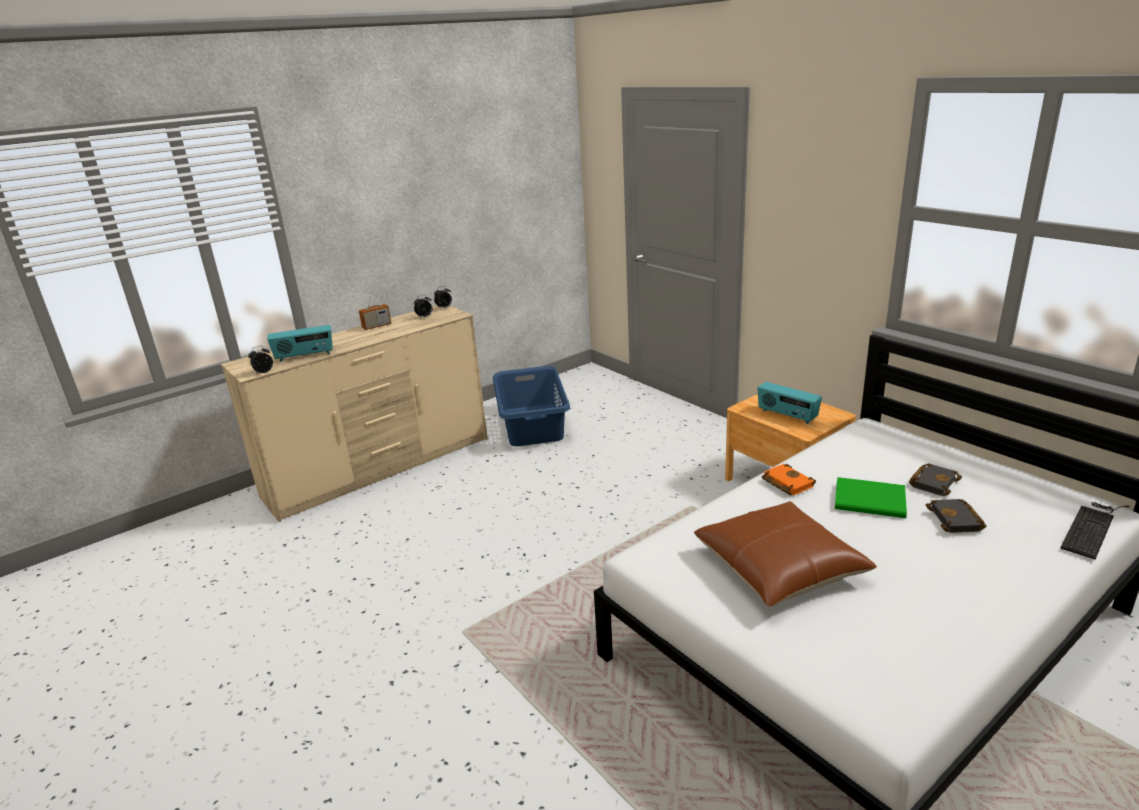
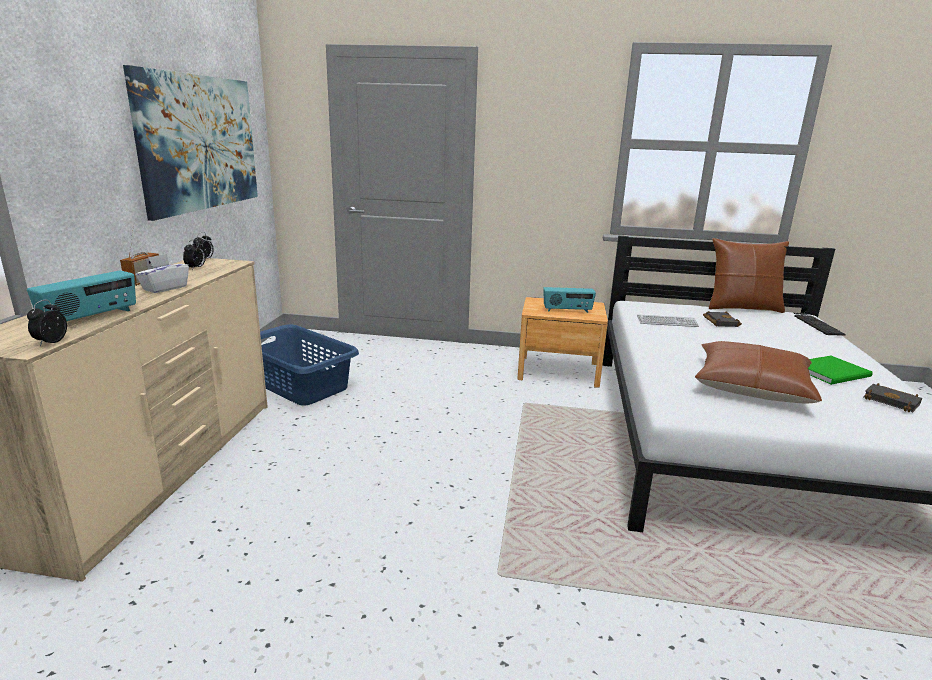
camera: 45 degrees left, 5 degrees down
(376, 336) = (165, 288): none -> white tissue box
(482, 199) = (200, 143): none -> picture
(785, 483) = (656, 342): orange book -> none
(856, 462) = (667, 322): none -> keyboard
(872, 501) = (717, 338): green book -> green book (833, 372)
(957, 520) = (769, 335): black book -> black book (893, 401)
(1026, 472) = (742, 308): none -> brown pillow

